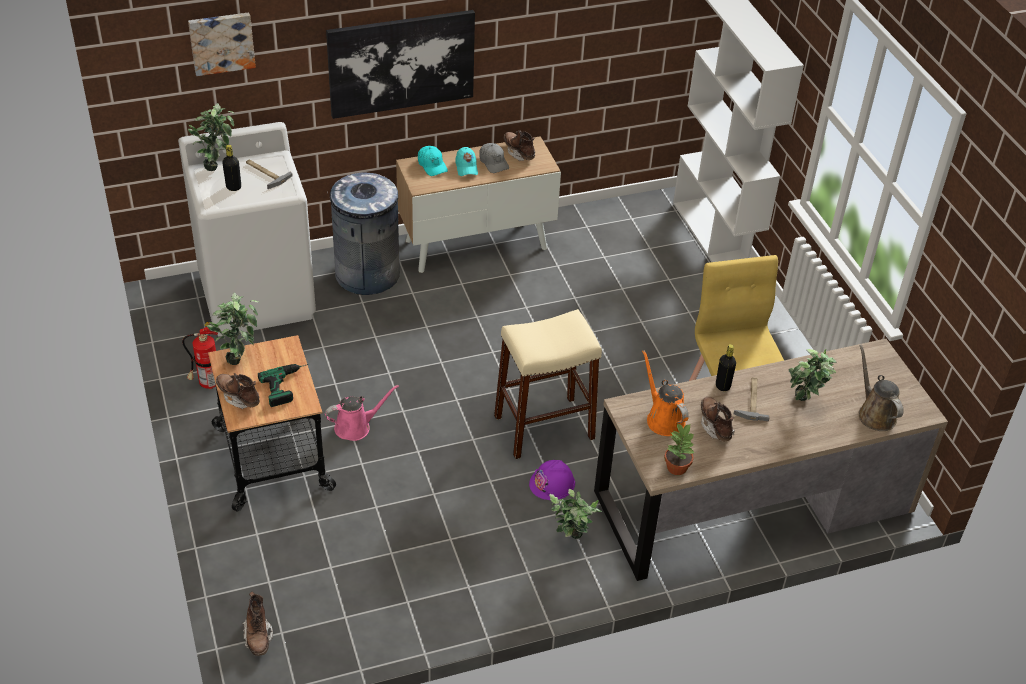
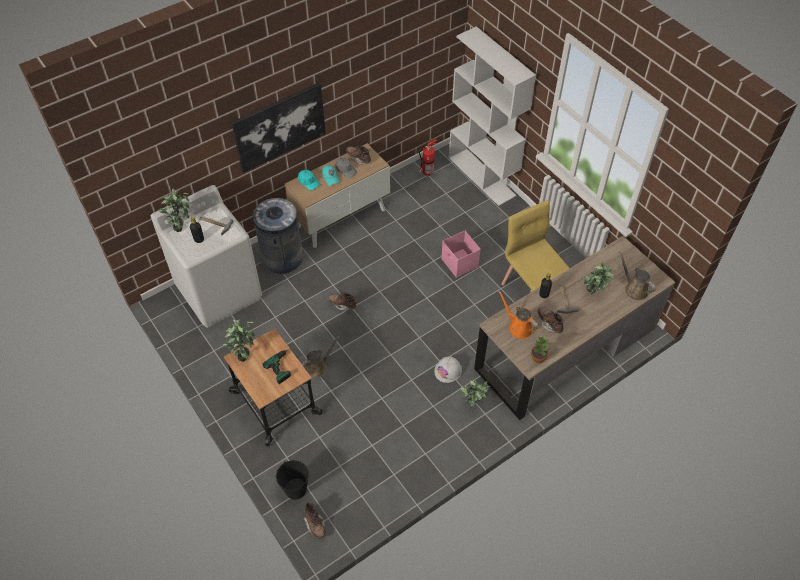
camera: 15 degrees left, 10 degrees up
(207, 384) = (213, 363): fire extinguisher -> fire extinguisher (426, 173)
(221, 42) = (167, 149): picture -> none
(239, 397) = (256, 383): brown boot -> brown boot (342, 304)
(251, 580) = (296, 489): none -> black bucket
(356, 427) = (317, 366): pink watering can -> brown watering can
(544, 427) = (429, 334): beige stool -> none
(552, 483) = (448, 370): purple hard hat -> white hard hat
(631, 345) = (459, 263): none -> pink storage box

